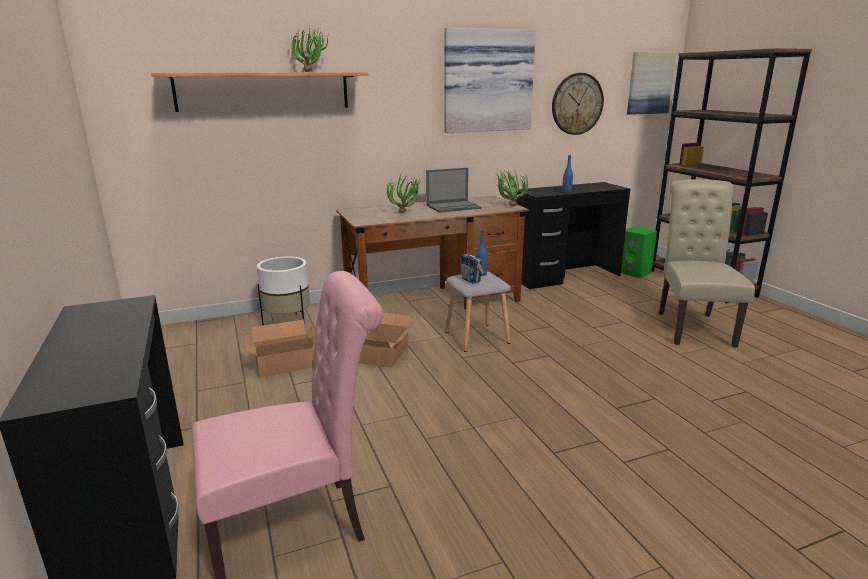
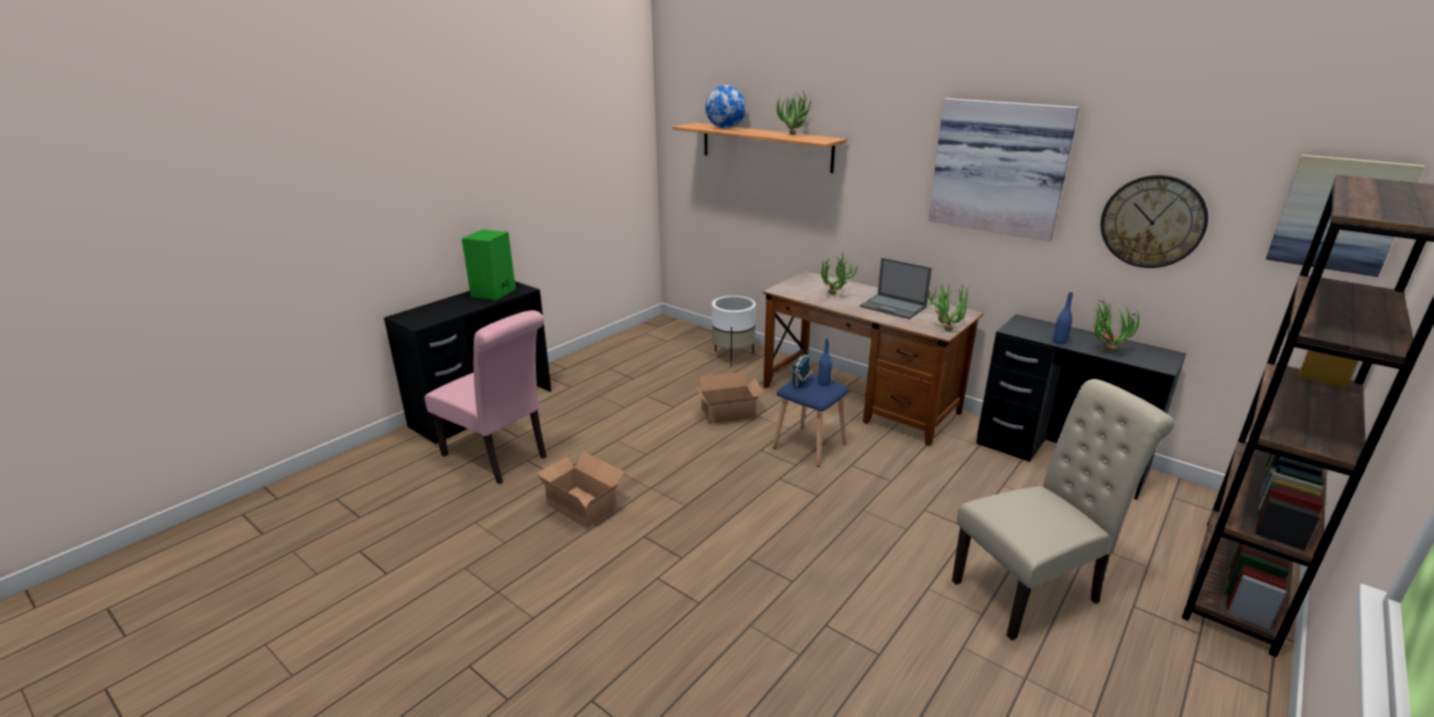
camera: 60 degrees right, 5 degrees up
(220, 72) = (725, 128): none -> globe
(283, 363) = (670, 380): cardboard box -> cardboard box (582, 505)
(476, 338) = (808, 445): grey stool -> blue stool
(587, 189) = (1104, 350): none -> potted plant
(635, 273) = (1173, 510): green speaker -> green speaker (493, 293)

